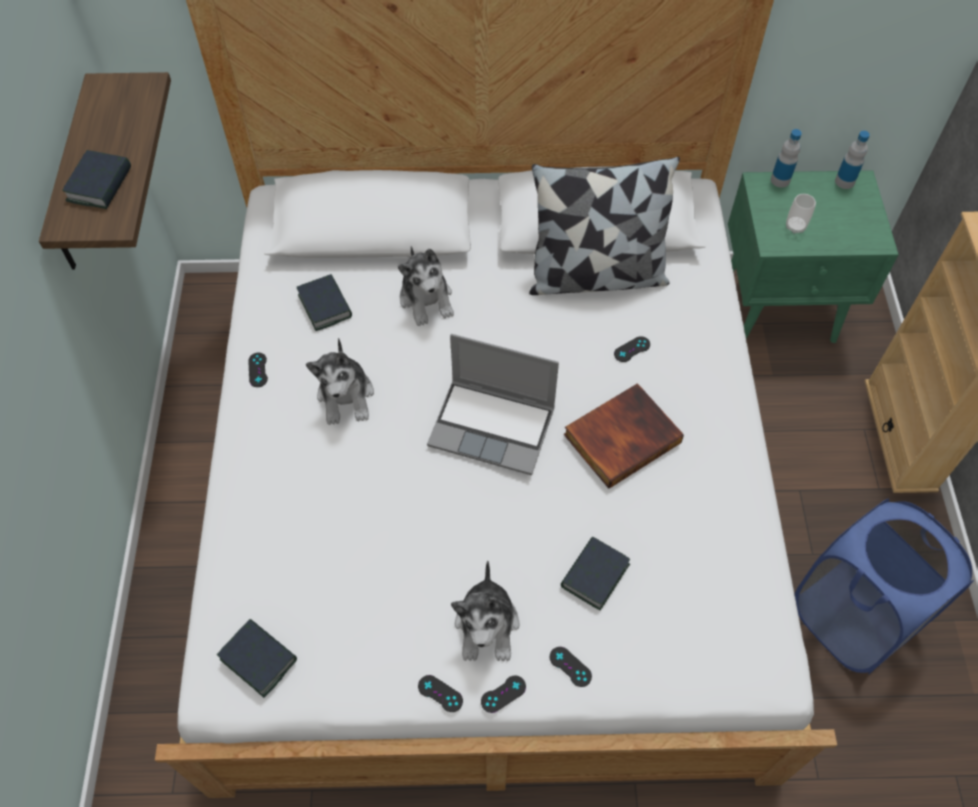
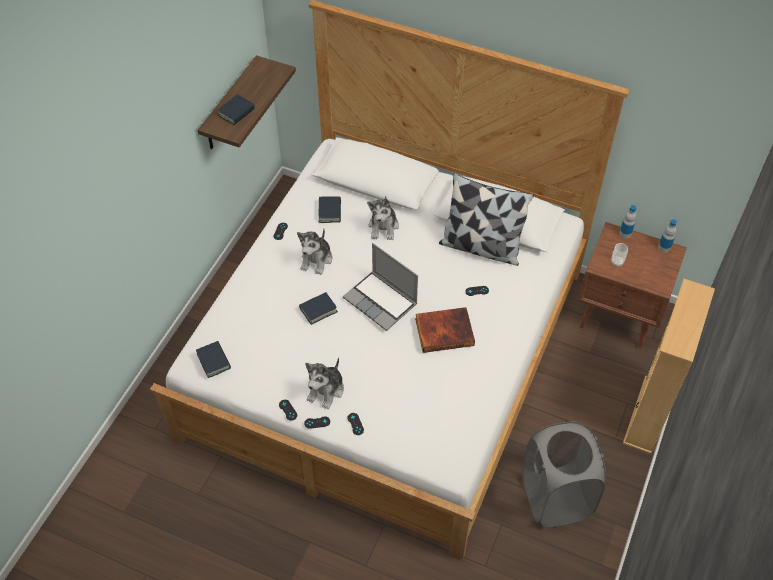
camera: 25 degrees right, 5 degrees down
(594, 575) = (391, 389): book -> book (318, 310)
(782, 307) = (619, 316): green nightstand -> brown nightstand
(852, 617) = (555, 497): blue laundry basket -> grey laundry basket

